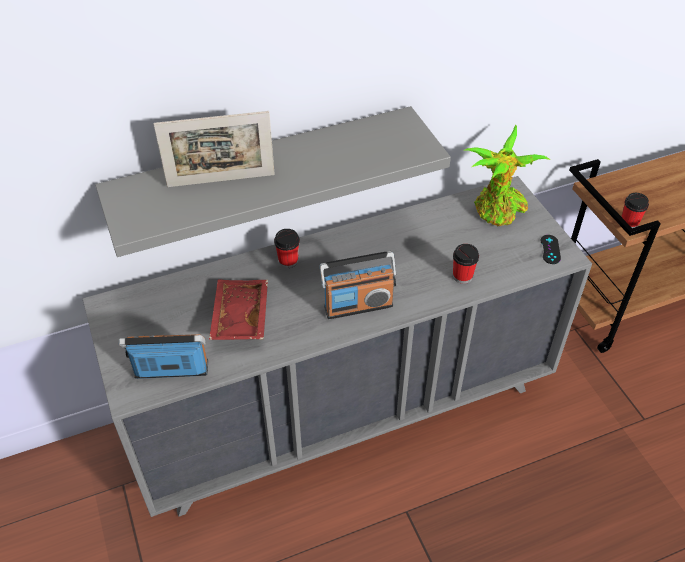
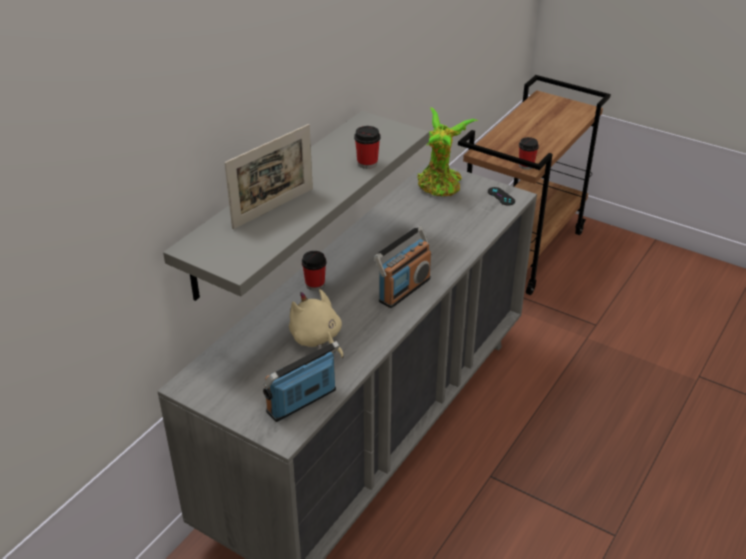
camera: 35 degrees left, 10 degrees down
(239, 317) = (317, 339): red tray -> beige plush toy
(462, 276) = (459, 238): cup -> cup (367, 163)

